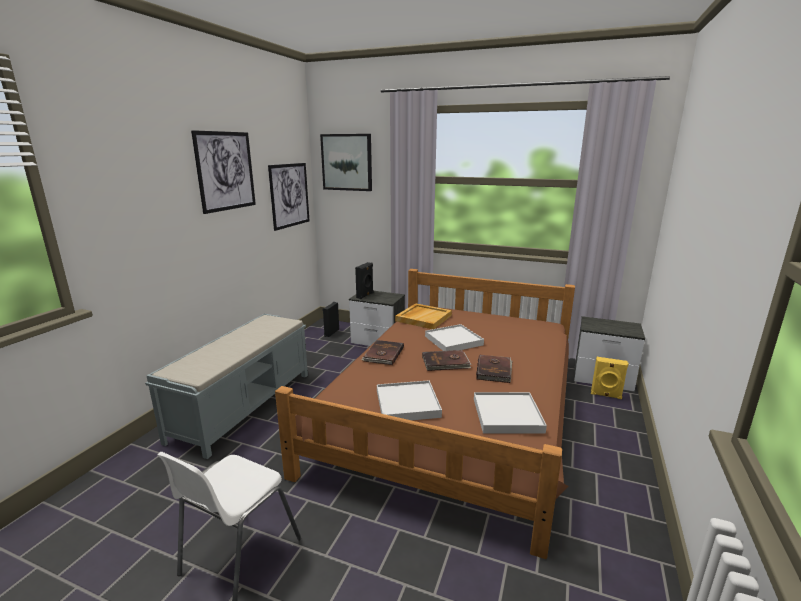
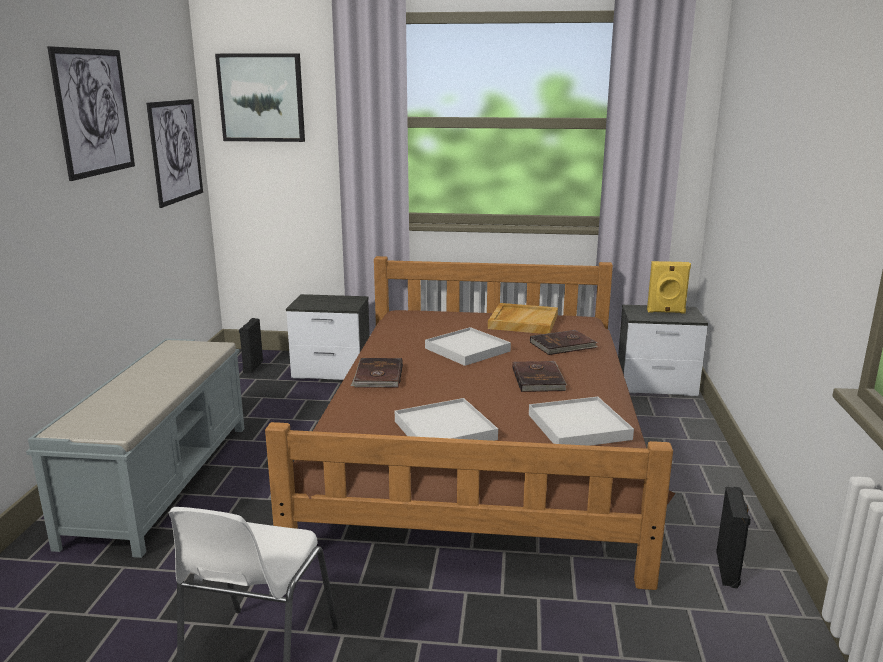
camera: 15 degrees left, 0 degrees up
(365, 295) = (309, 302): black speaker -> black speaker (728, 569)
(423, 318) = (410, 325): beige tray -> beige tray (523, 321)
(446, 363) = (471, 377): brown book -> brown book (563, 345)
(606, 395) = (666, 404): yellow speaker -> yellow speaker (666, 312)

